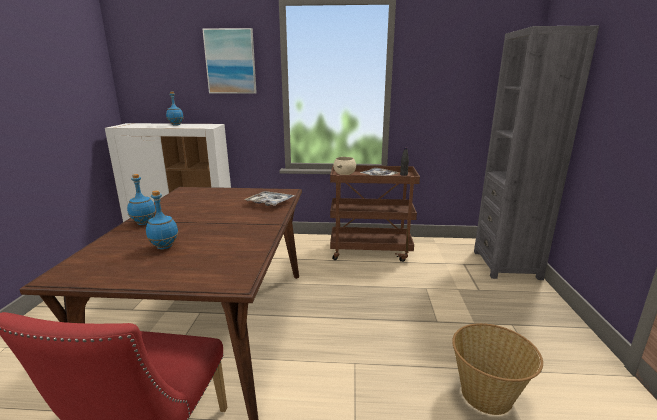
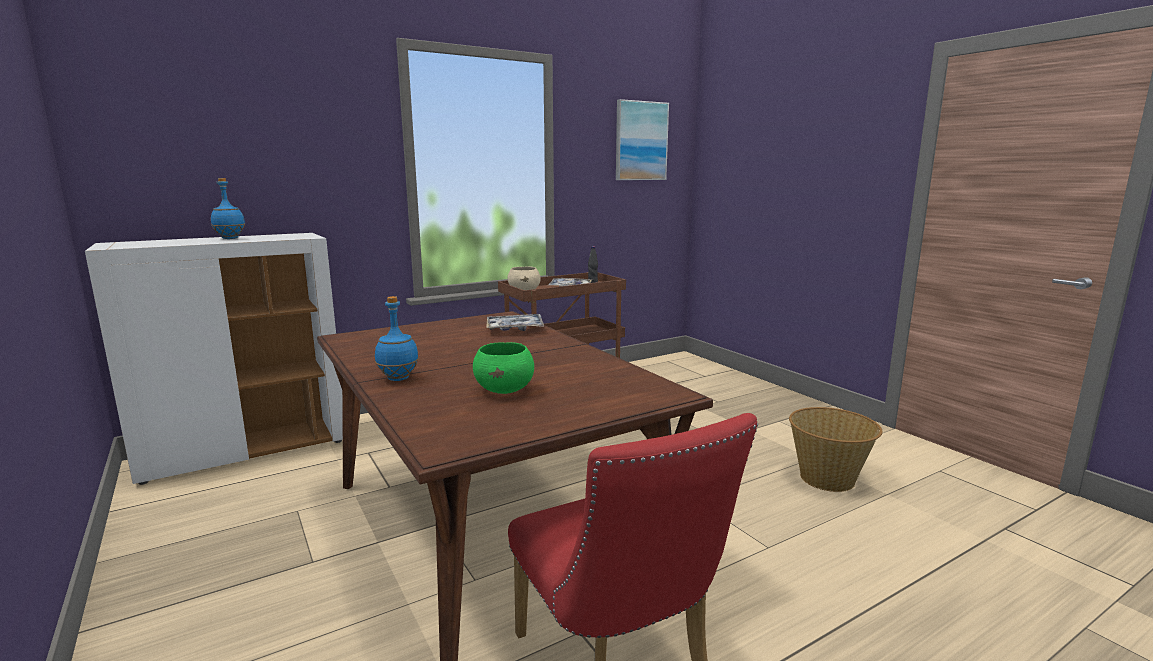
camera: 35 degrees left, 5 degrees down
(165, 247) = (505, 390): blue bottle -> green bowl
(230, 61) = (319, 129): picture -> picture (641, 141)
(506, 265) = (713, 374): grey bookcase -> none

